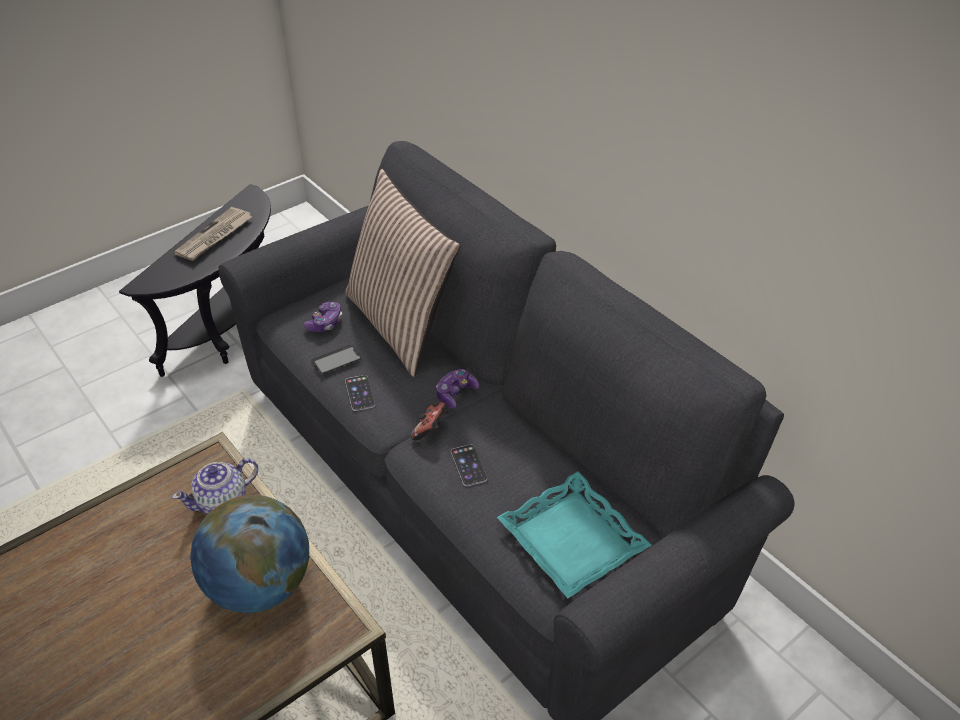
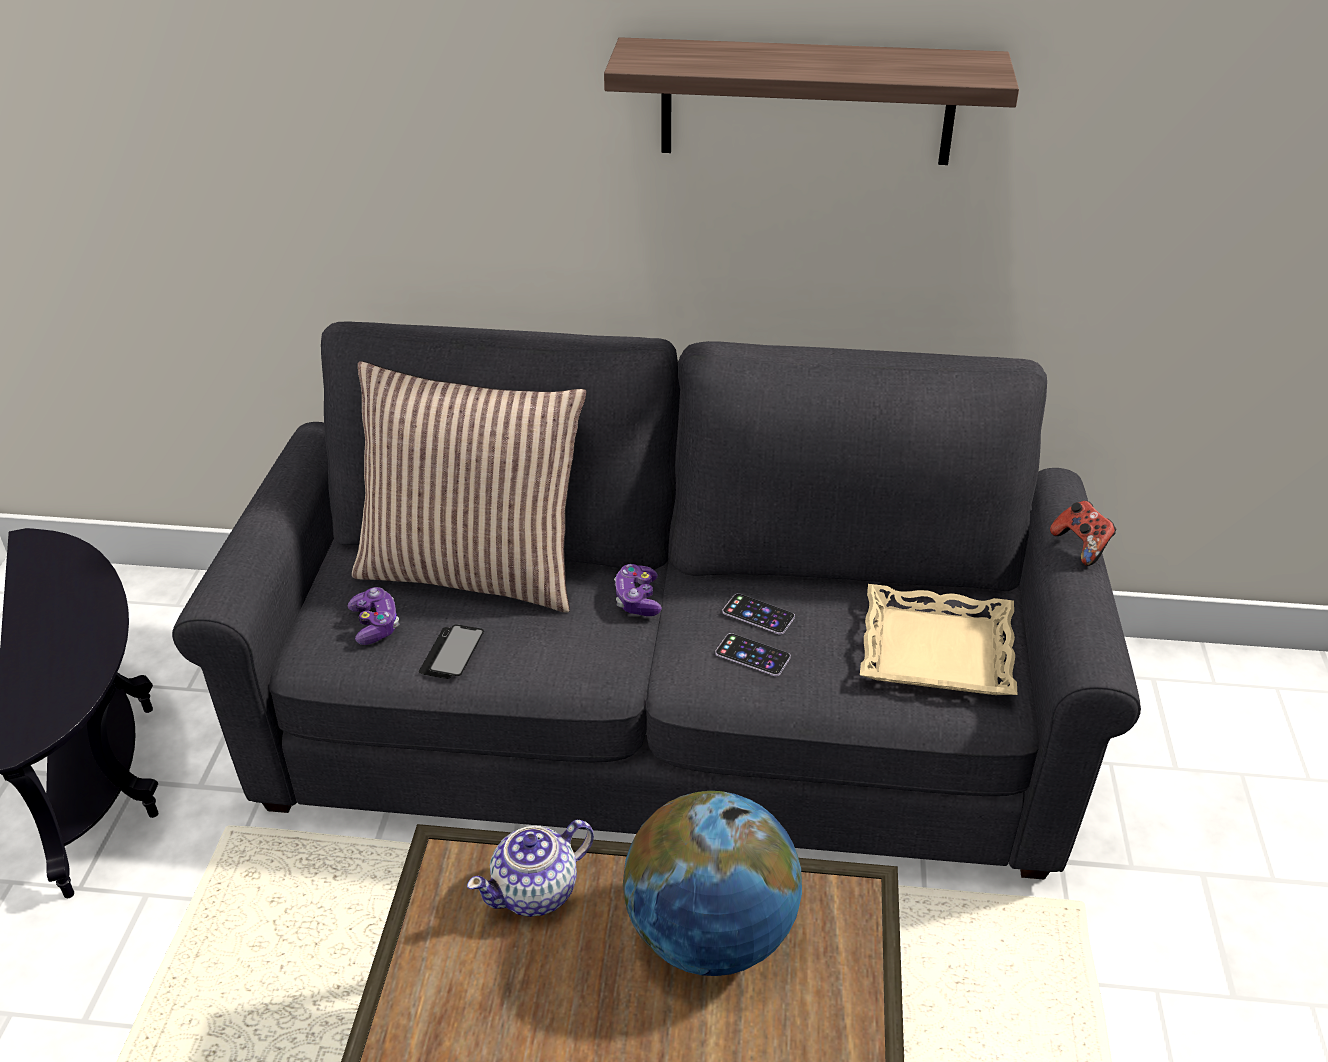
camera: 45 degrees left, 5 degrees down
(214, 237) = (53, 620): newspaper -> none
(223, 501) = (536, 891): teapot -> teapot turned 45 degrees clockwise
(360, 393) = (533, 667): phone -> phone (758, 614)
(431, 429) = (665, 648): game controller -> game controller (1081, 546)
(571, 540) = (936, 652): turquoise tray -> beige tray
(675, 112) = (807, 102): none -> shelf

